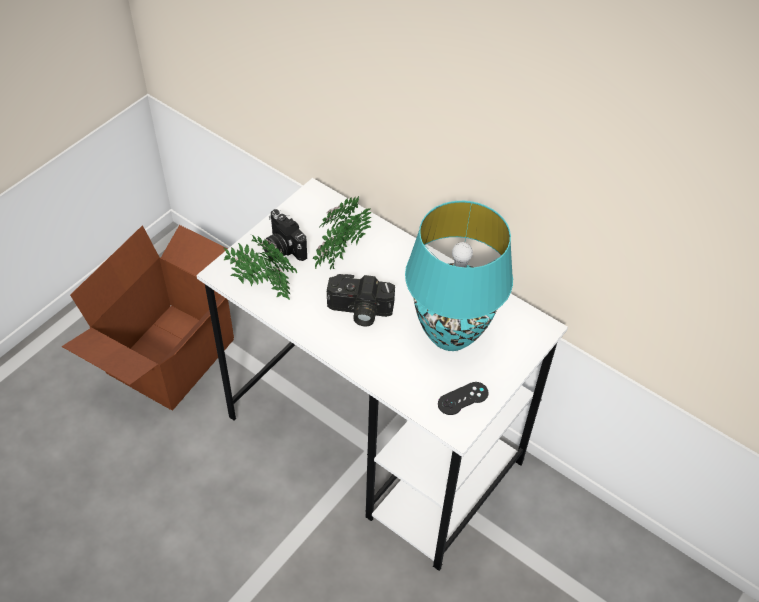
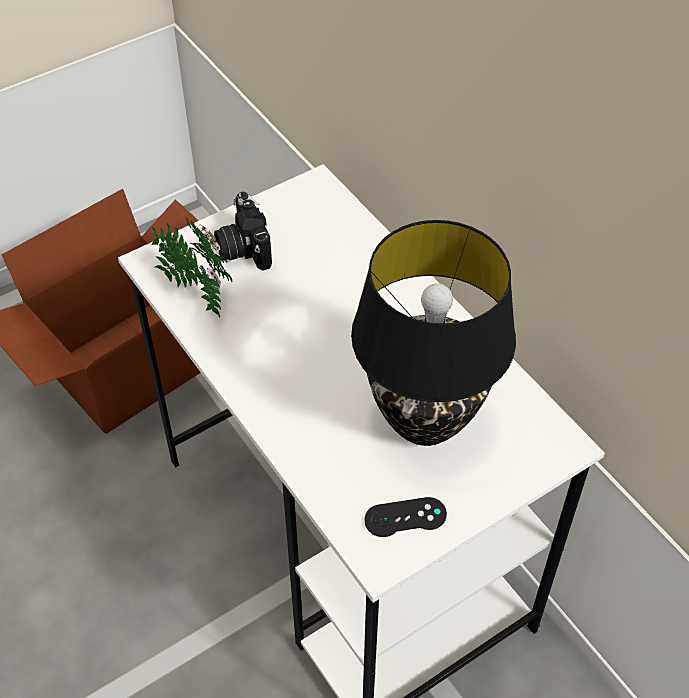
camera: 20 degrees right, 0 degrees up
(338, 256) = (314, 274): potted plant -> none
(359, 311) = (309, 356): camera -> none
(452, 334) = (426, 421): turquoise table lamp -> black table lamp

